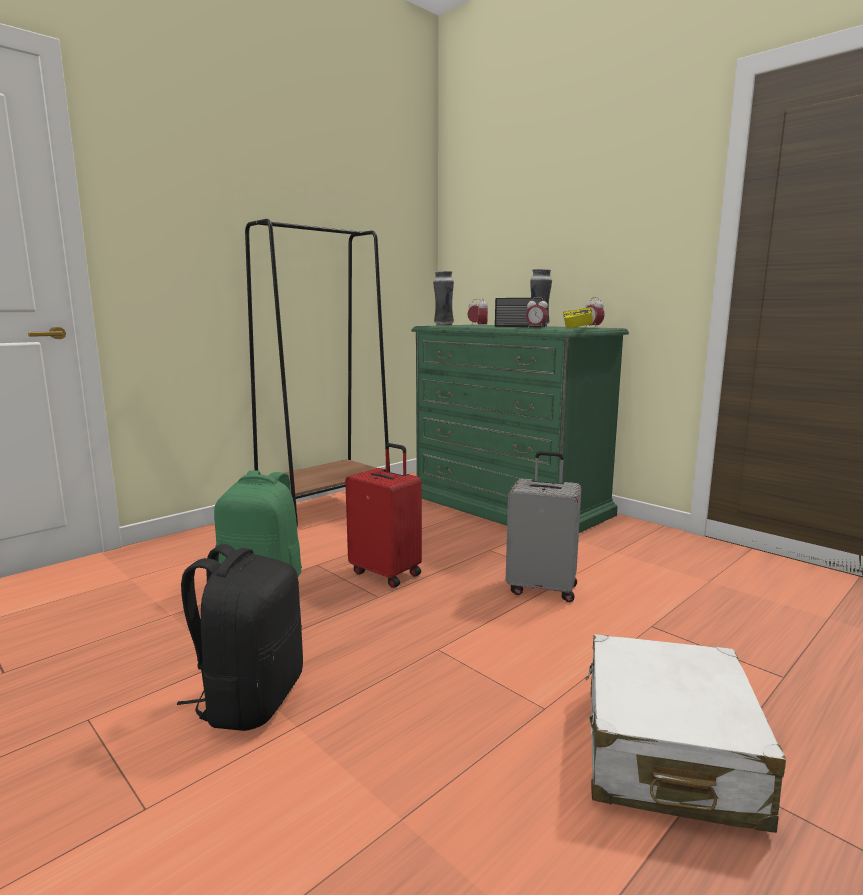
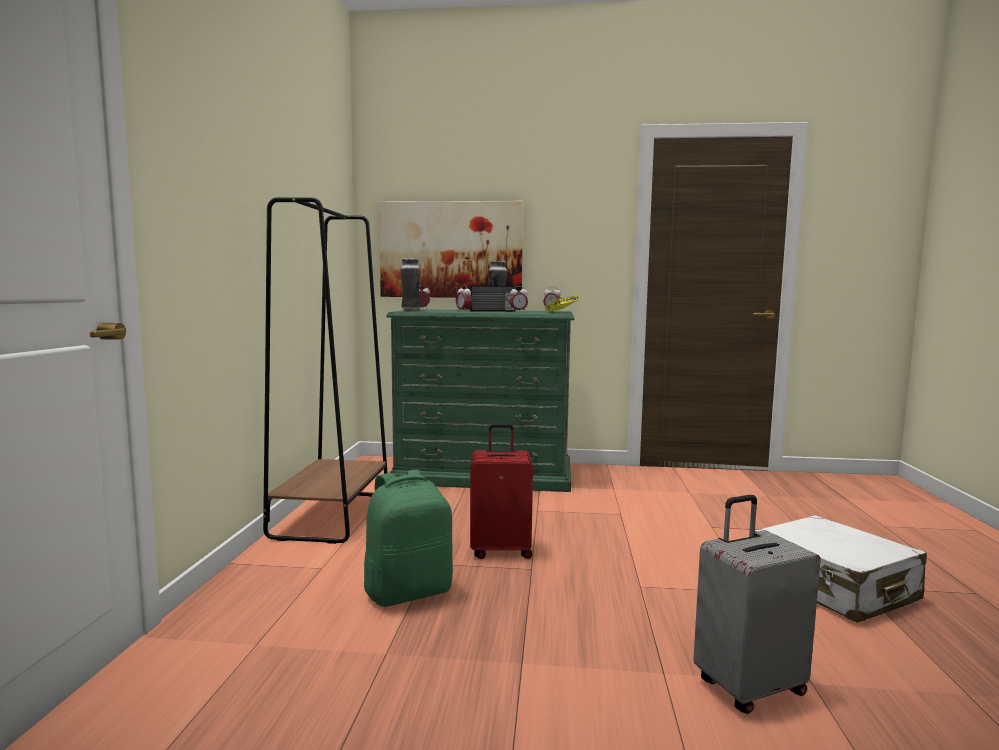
camera: 40 degrees left, 5 degrees down
(250, 699) = (598, 675): black backpack -> none
(513, 259) = (451, 250): none -> picture
(542, 588) = (620, 525): grey suitcase -> grey suitcase (748, 686)

